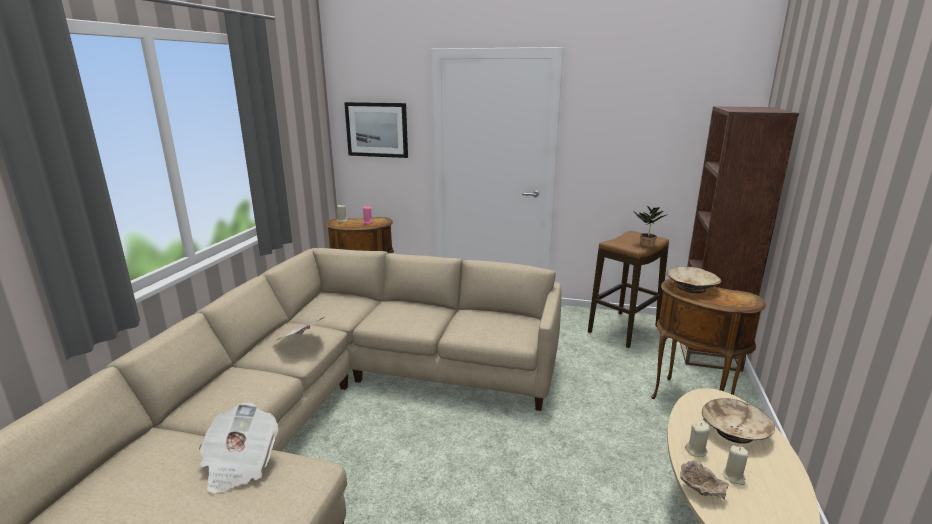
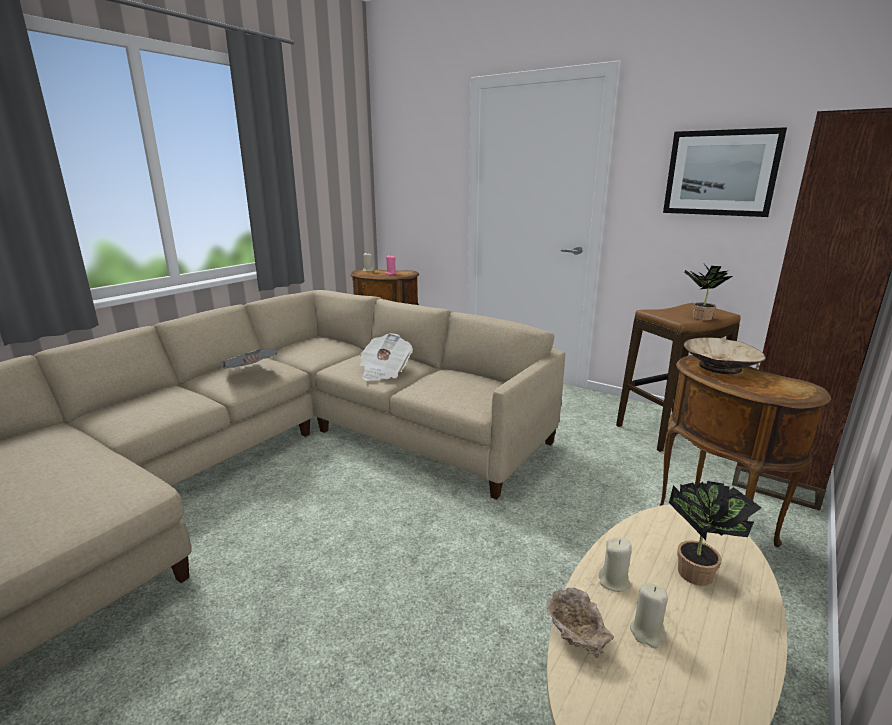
camera: 20 degrees right, 0 degrees up
(239, 464) = (83, 466): newspaper -> newspaper (384, 372)
(377, 129) = (415, 175): picture -> picture (720, 173)
(734, 431) = (698, 571): beige bowl -> potted plant

